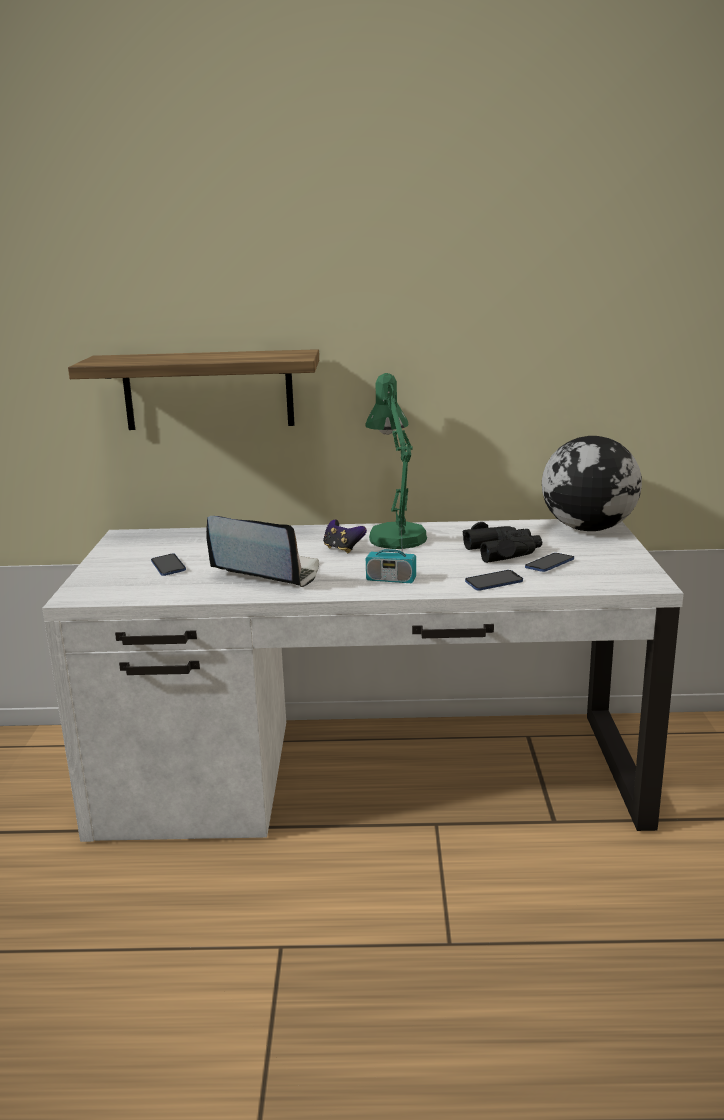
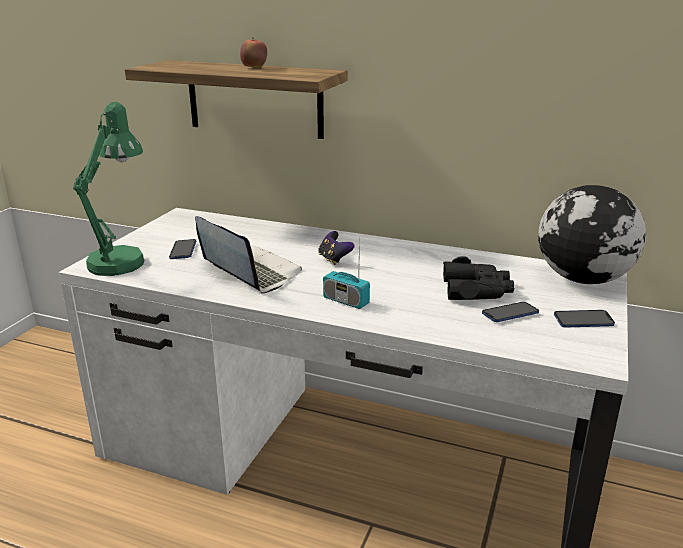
camera: 20 degrees right, 5 degrees up
(217, 354) = (254, 68): none -> apple
(395, 535) = (391, 253): green table lamp -> green table lamp (122, 259)
(494, 582) = (437, 323): phone -> phone (583, 320)

